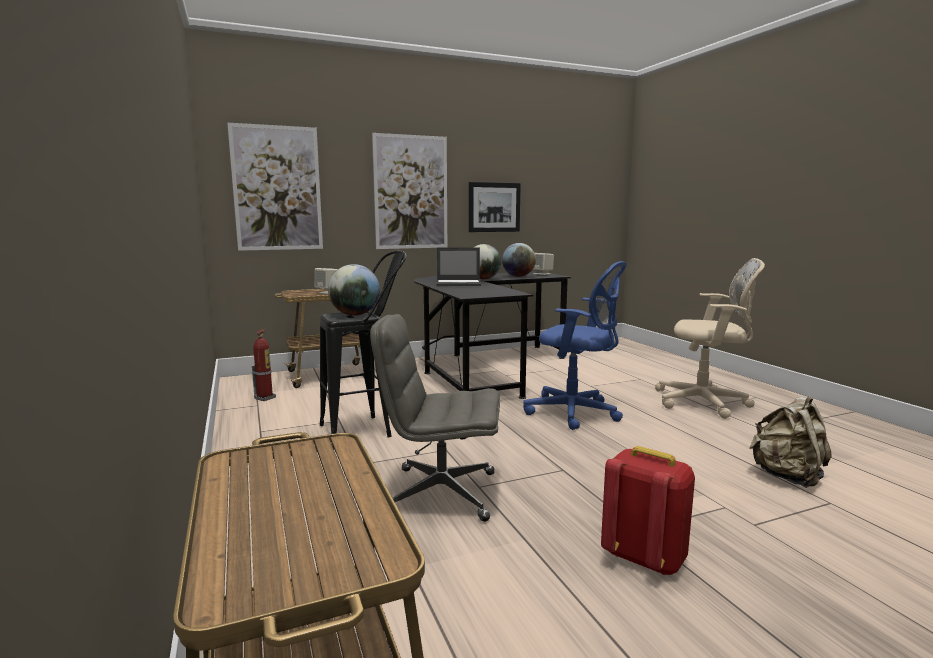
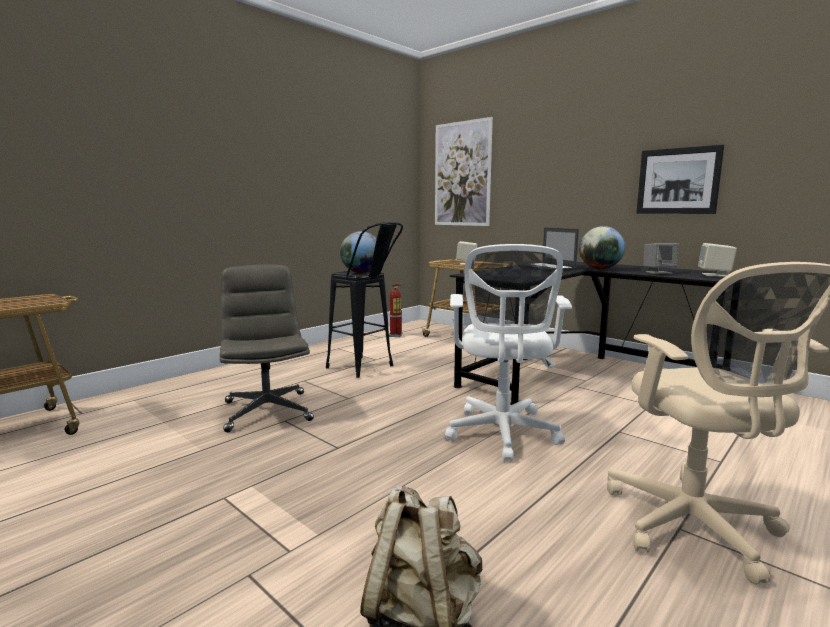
camera: 65 degrees right, 0 degrees up
(411, 192) = (571, 169): picture -> none
(518, 276) = (658, 272): globe -> grey speaker
(575, 413) = (502, 435): blue office chair -> white office chair
(643, 558) = (171, 503): red backpack -> none

